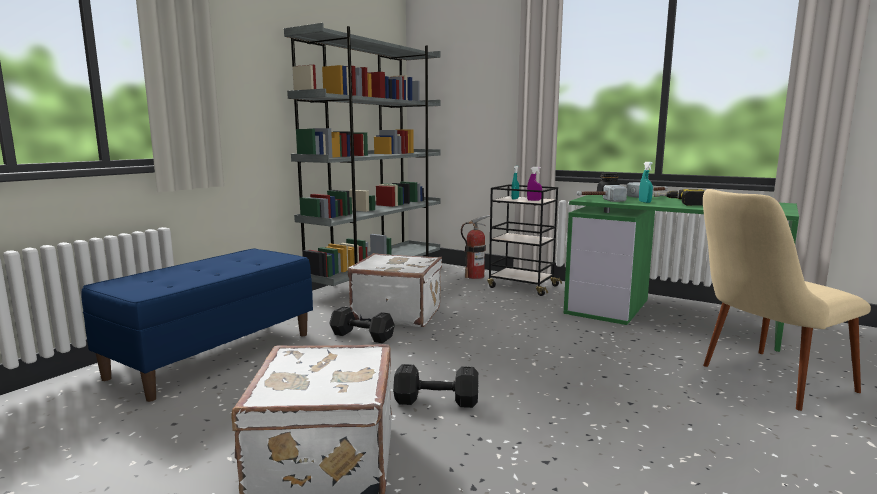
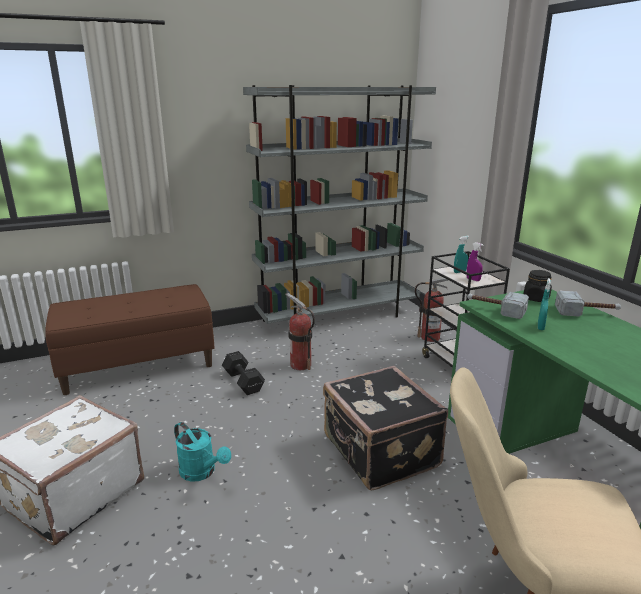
camera: 35 degrees right, 10 degrees up
(214, 354) = (139, 365): blue bench -> brown bench
(397, 313) = (300, 365): white suitcase -> fire extinguisher
(434, 400) = (202, 472): black dumbbell -> turquoise watering can
(553, 344) = (379, 452): none -> black suitcase
(681, 203) = (585, 341): power drill -> none

